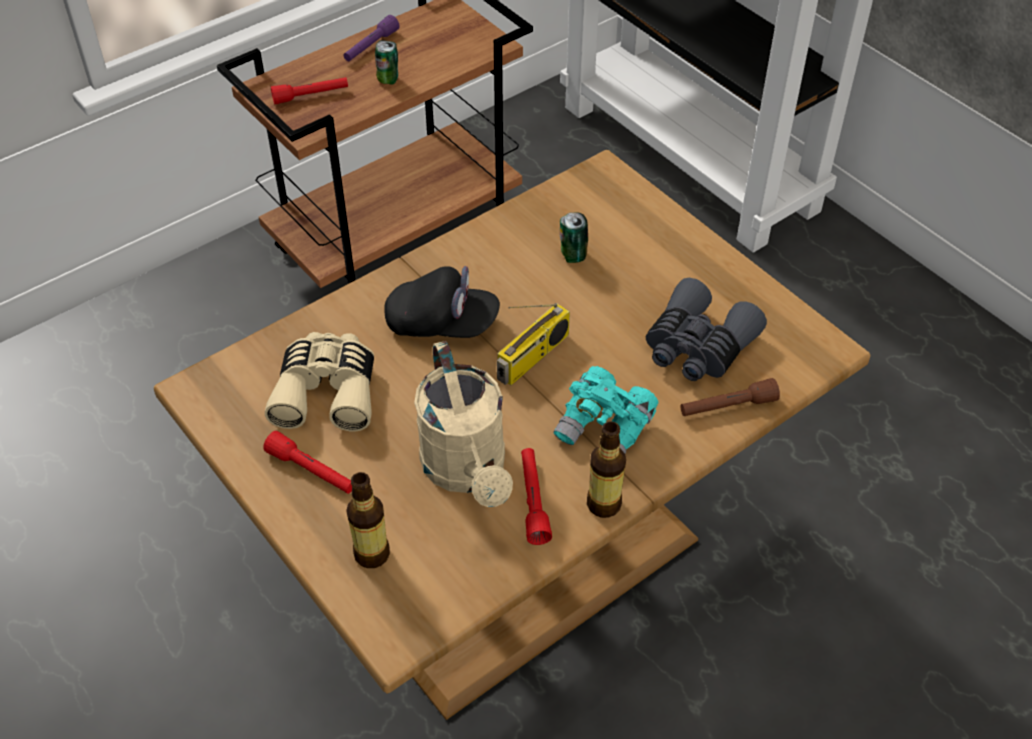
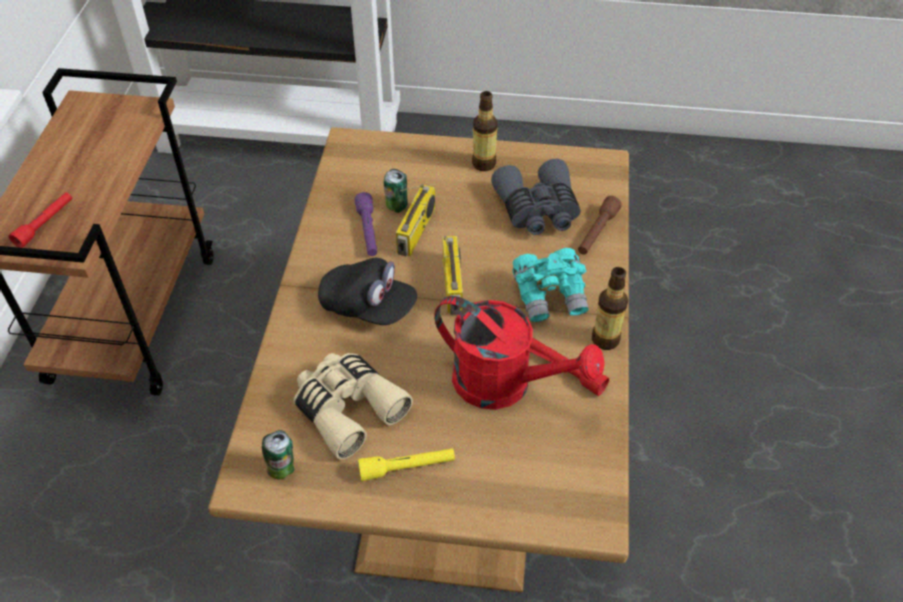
camera: 45 degrees left, 0 degrees up
(312, 471) = (407, 468): red flashlight -> yellow flashlight
(371, 46) = (51, 161): purple flashlight -> purple flashlight (368, 231)
(372, 554) = (515, 485): bottle -> bottle (483, 164)
(388, 80) = (96, 177): can -> can (282, 469)
(442, 323) = (368, 307): black cap -> black cap turned 60 degrees clockwise
(468, 471) = (505, 384): beige watering can -> red watering can
(562, 289) = (416, 231): none -> radio

